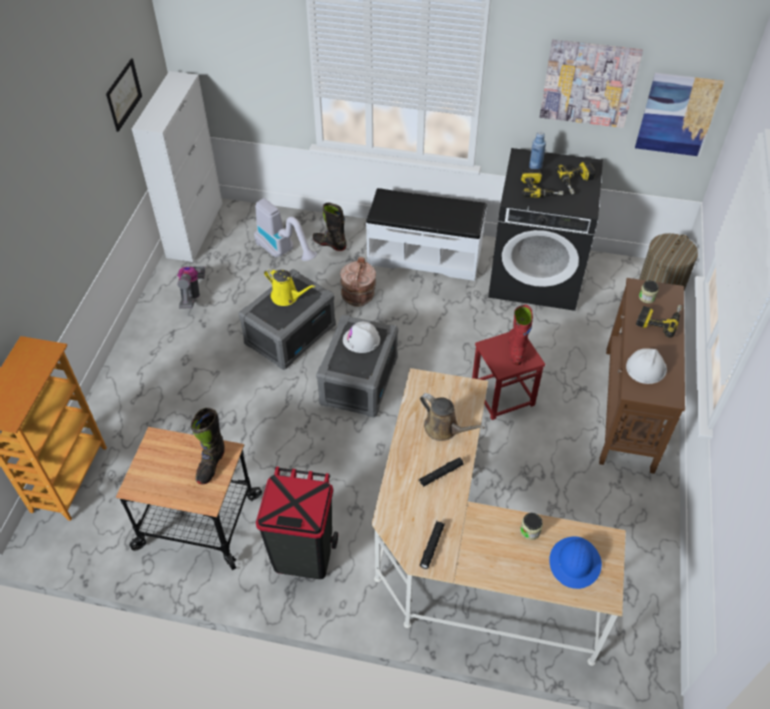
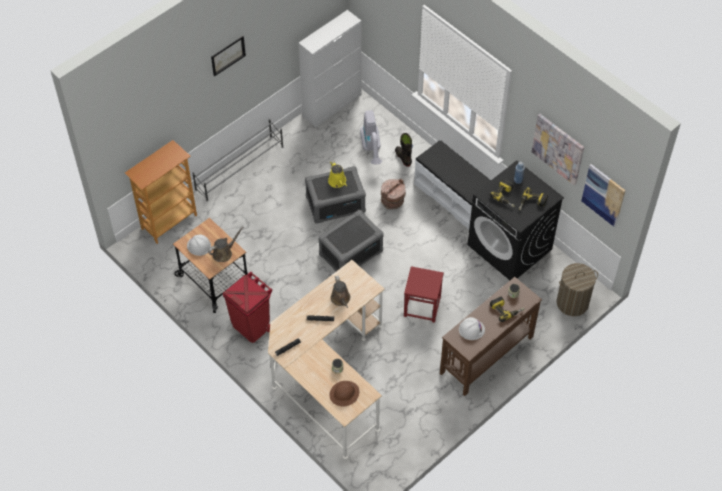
camera: 35 degrees right, 5 degrees up
(123, 94) = (301, 23): picture -> picture (228, 55)
(127, 356) = (240, 168): none -> grey shoe rack
(192, 294) = (300, 148): vacuum cleaner -> none
(211, 464) = (224, 253): black boot -> brown watering can
(303, 555) = (251, 326): black trash can -> red trash can
(361, 340) = (357, 230): white hard hat -> white hard hat (199, 246)
(516, 349) = (429, 282): red boot -> none
(575, 563) = (344, 394): blue hard hat -> brown hard hat

